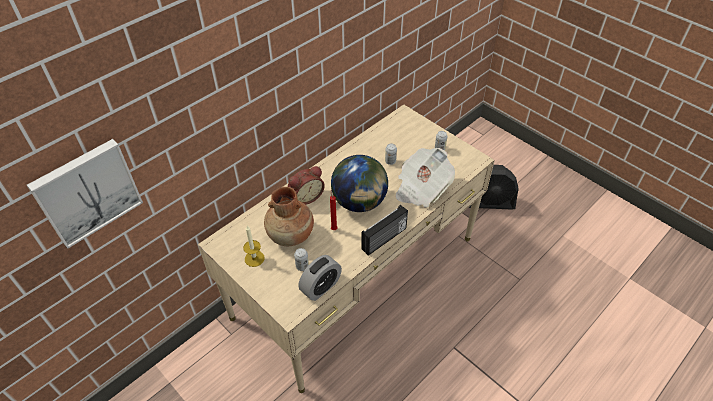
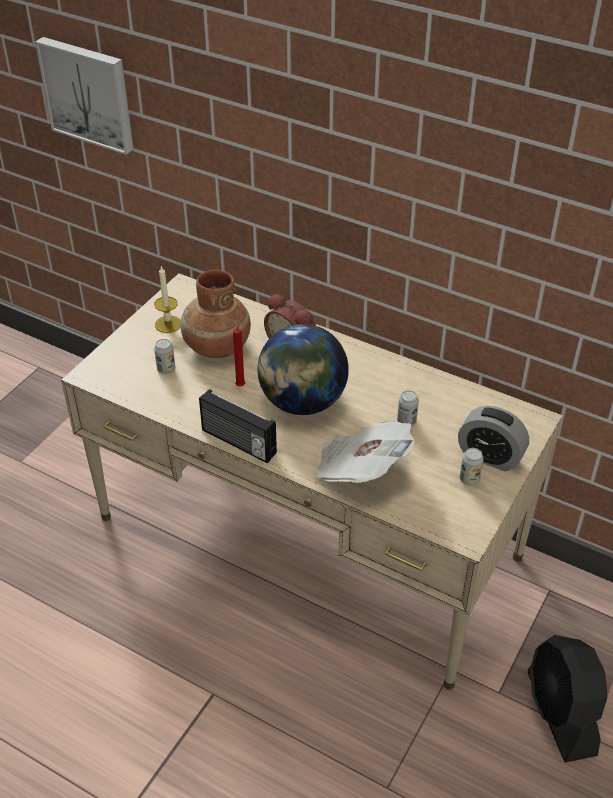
camera: 75 degrees right, 5 degrees down
(321, 287) = (136, 394): alarm clock -> alarm clock (490, 456)

